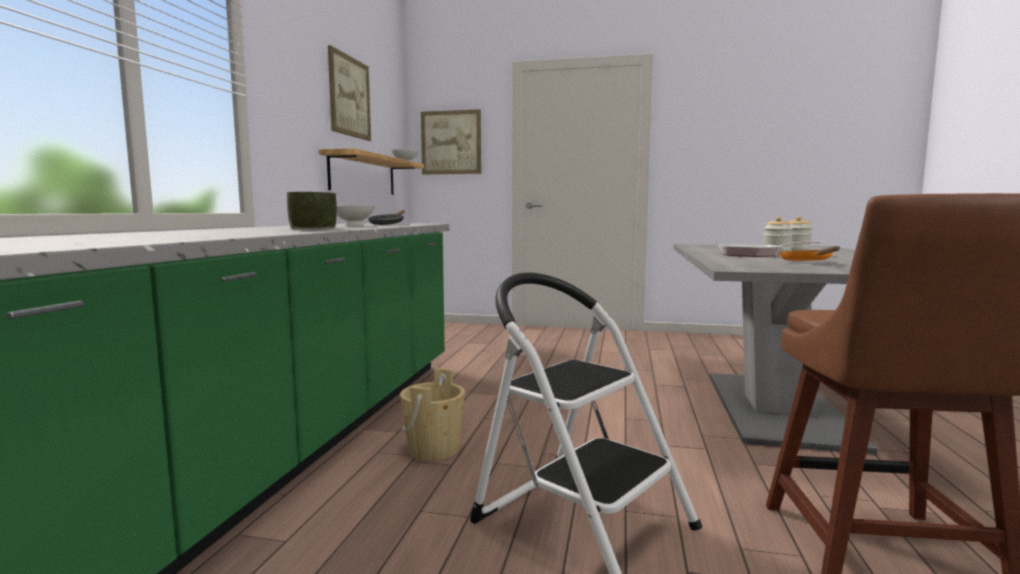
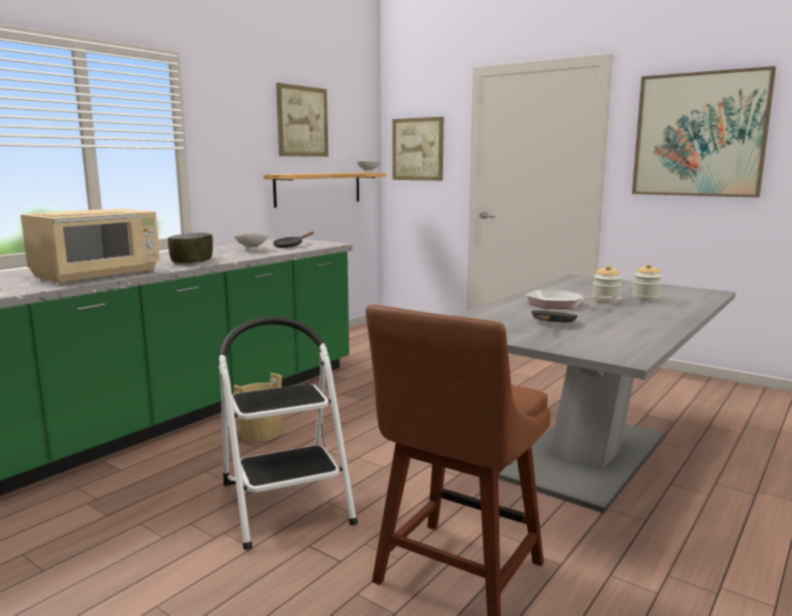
camera: 25 degrees right, 5 degrees up
(220, 234) = (99, 275): none -> beige microwave
(733, 126) = (699, 135): none -> picture
(808, 262) = (552, 323): orange frying pan -> black frying pan

